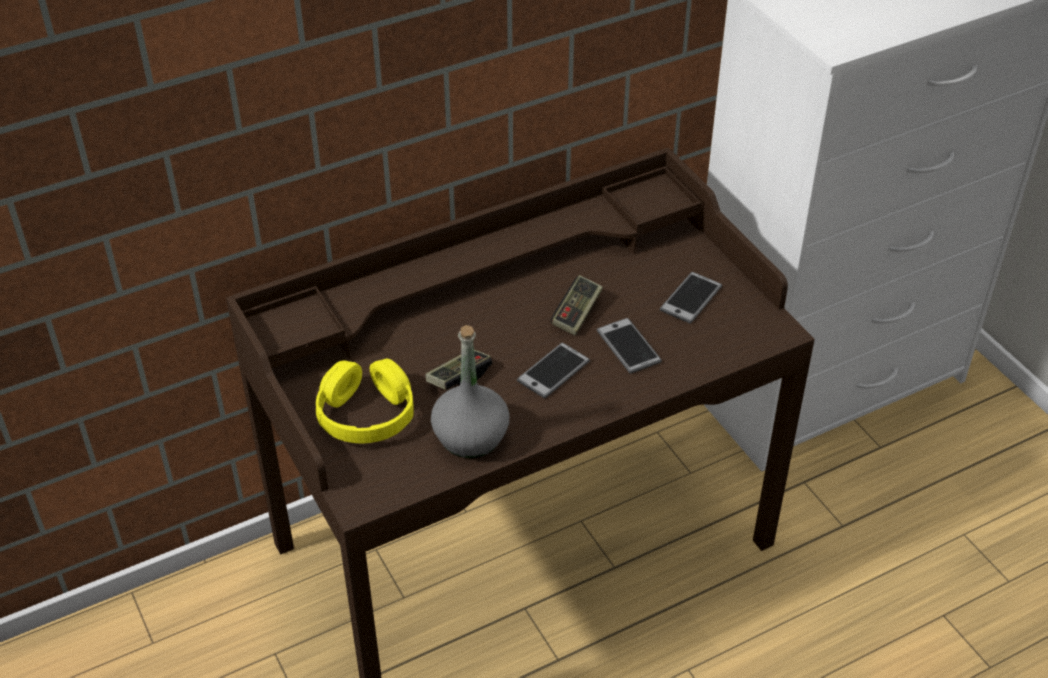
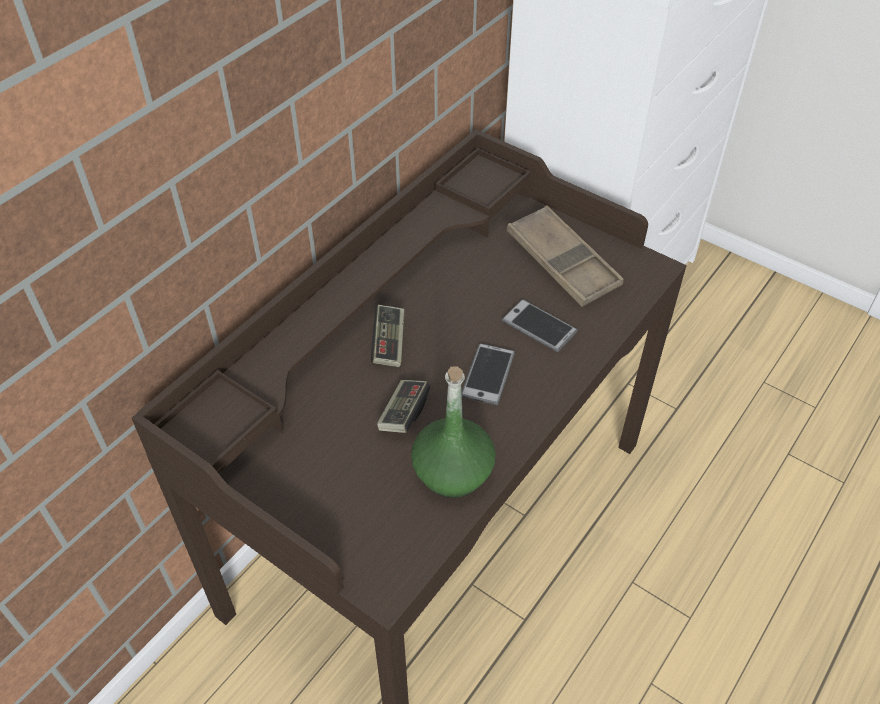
camera: 25 degrees left, 5 degrees up
(366, 413) = (335, 486): yellow headphones -> none
(471, 437) = (453, 472): grey bottle -> green bottle
(576, 313) = (473, 310): game controller -> game controller (389, 343)
(691, 298) = (562, 262): phone -> brown tray

